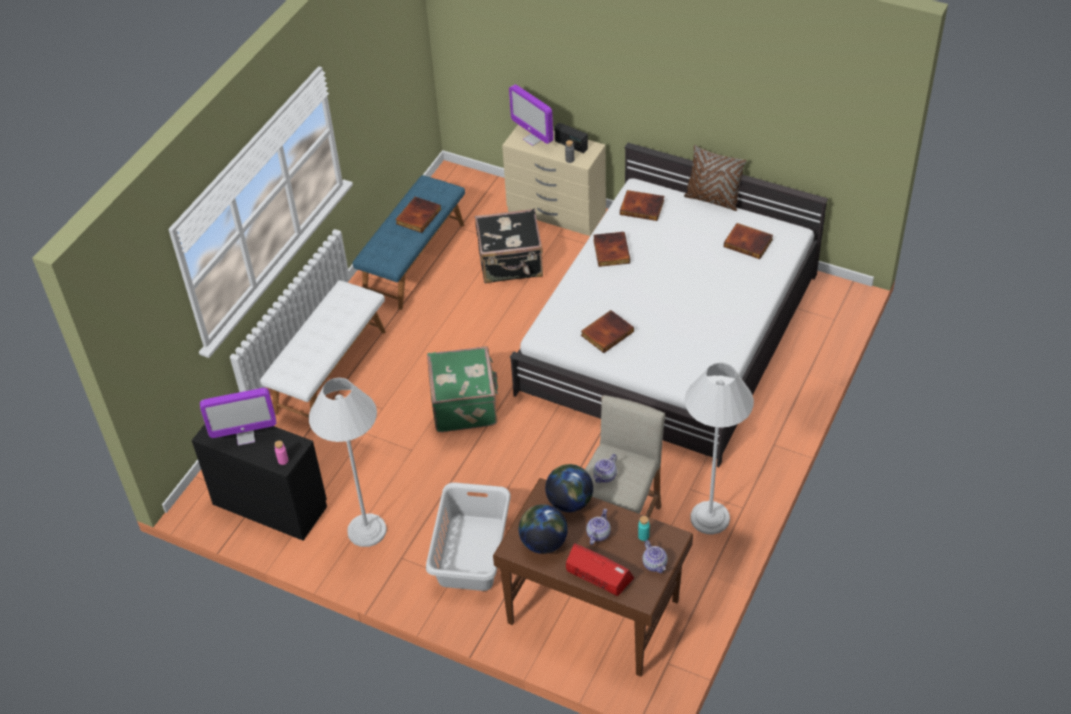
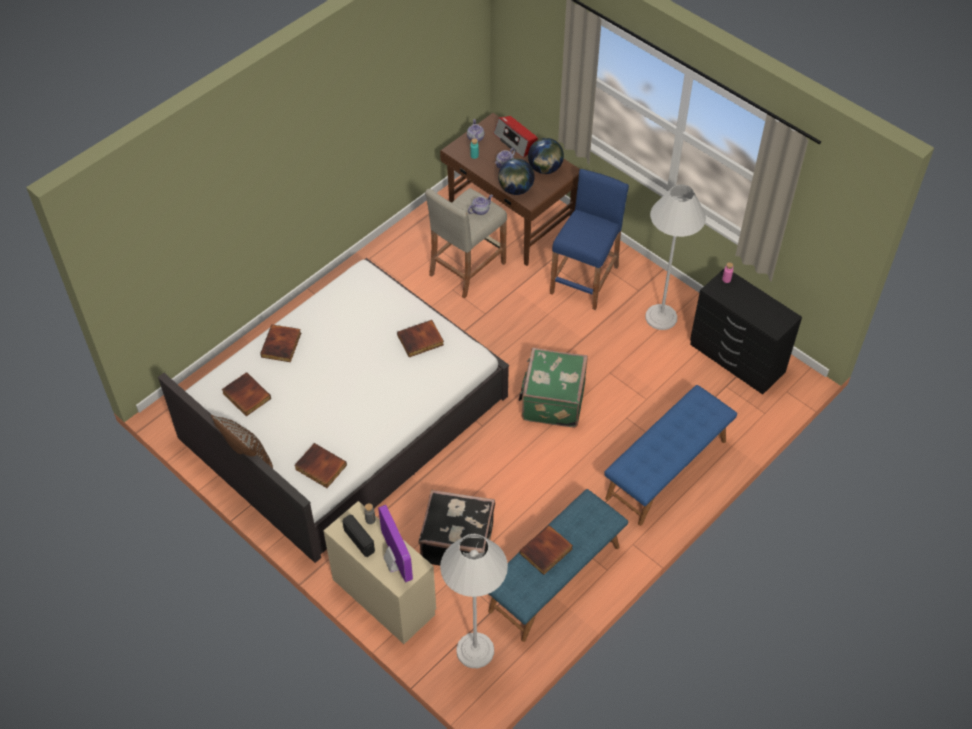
camera: 165 degrees left, 5 degrees up
(245, 436) = (755, 307): monitor -> none
(330, 371) = (667, 470): white bench -> blue bench
(470, 553) = (585, 280): grey laundry basket -> blue stool
(610, 251) = (376, 425): book -> book (282, 345)
(710, 518) = (397, 257): white floor lamp -> white floor lamp (475, 650)

